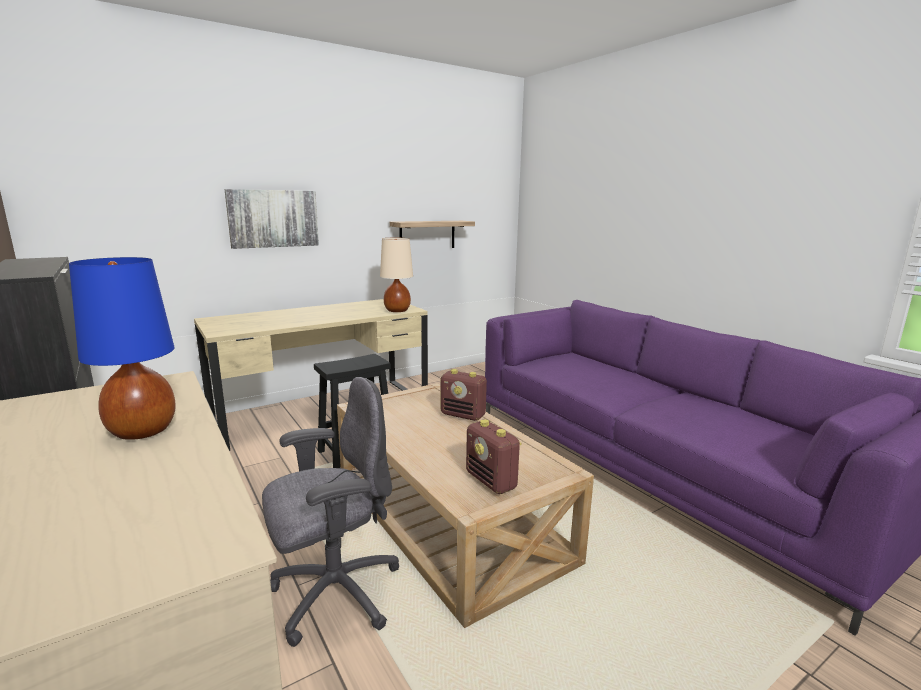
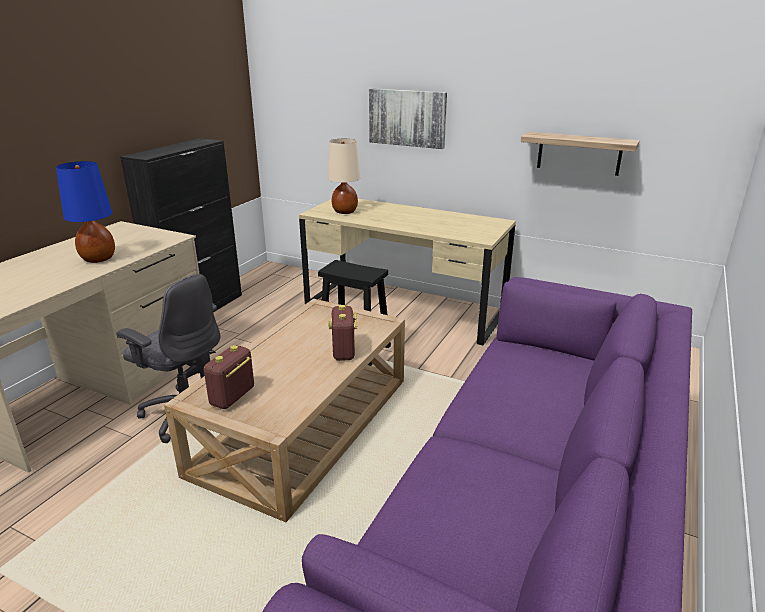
camera: 60 degrees right, 10 degrees up
(397, 310) = (468, 235): beige table lamp -> beige table lamp (345, 211)

